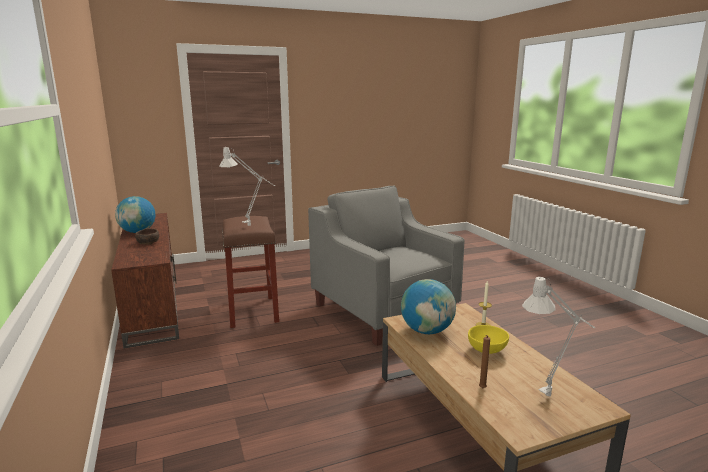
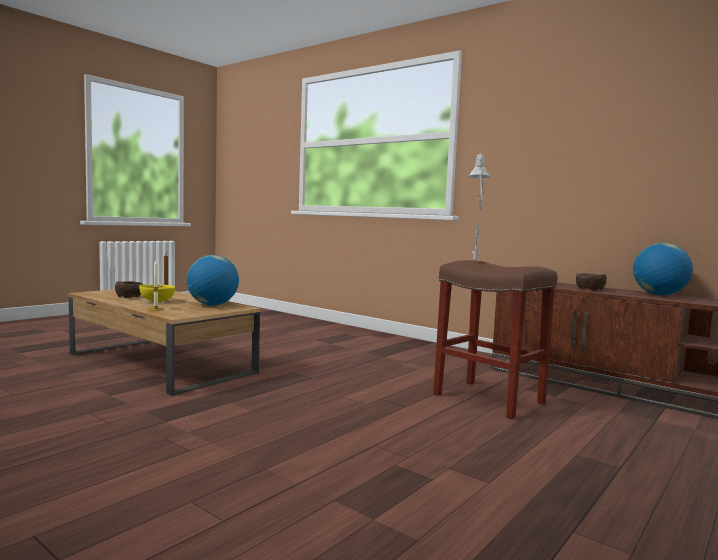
camera: 150 degrees right, 10 degrees down
(383, 311) = (315, 431): grey armchair -> none
(527, 377) = (129, 296): none -> brown bowl
(552, 394) = (116, 294): grey table lamp -> none

